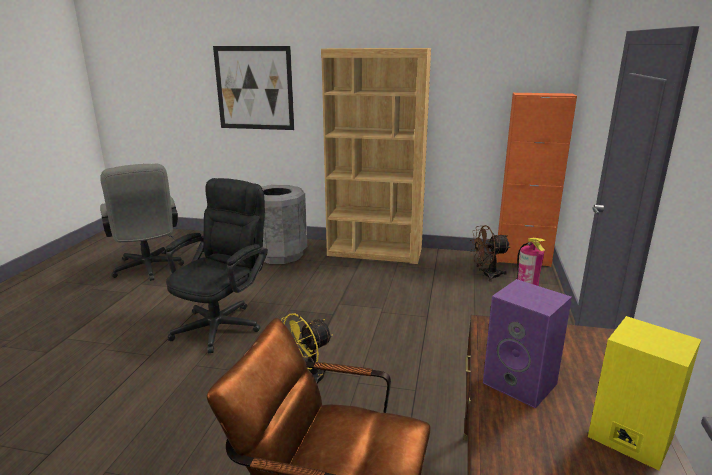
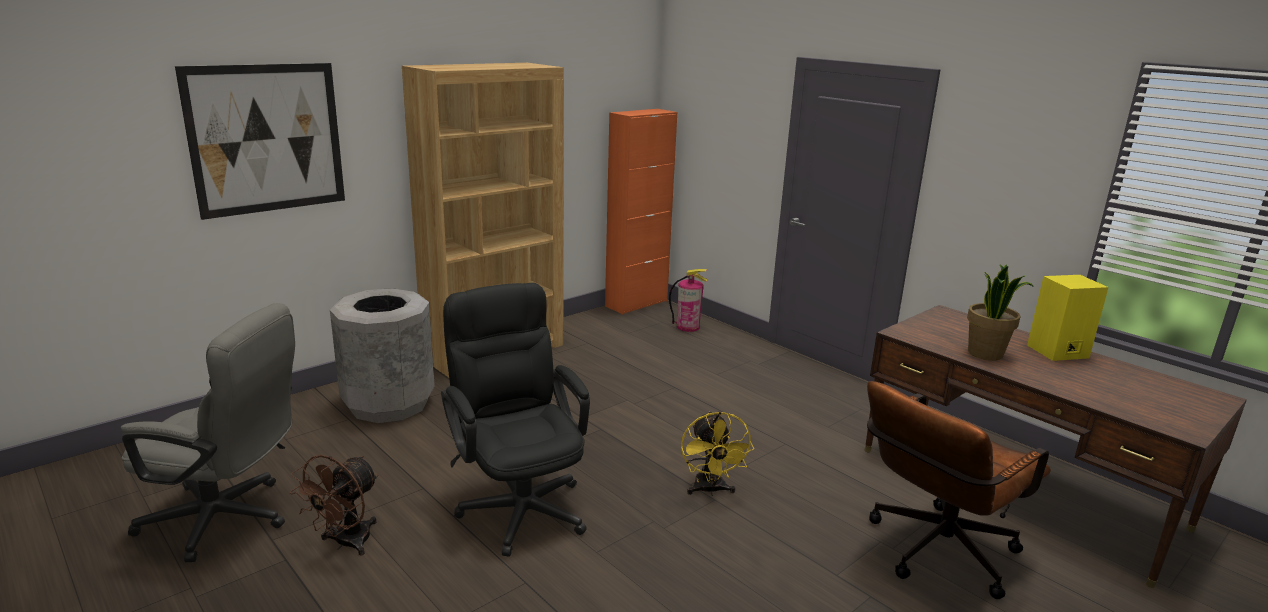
camera: 55 degrees left, 0 degrees up
(486, 275) = (640, 329): brown fan -> brown fan (345, 543)
(522, 383) = (986, 354): purple speaker -> potted plant

